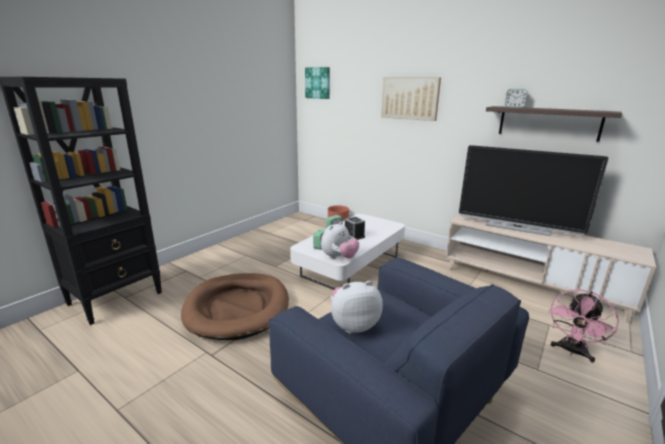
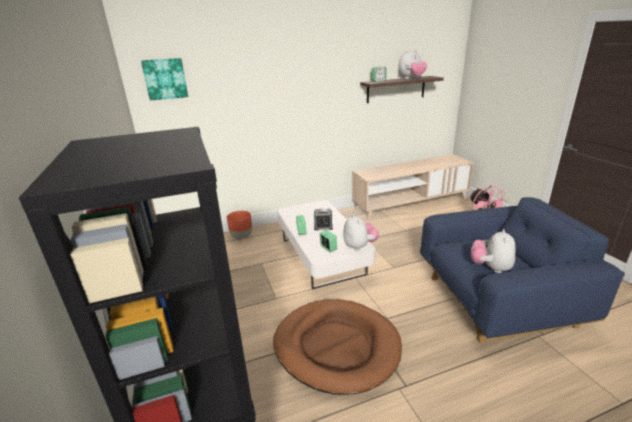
camera: 55 degrees left, 5 degrees up
(410, 98) = (289, 84): picture -> none
(517, 227) = (398, 168): television -> none
(566, 109) = (411, 78): none -> plush toy

